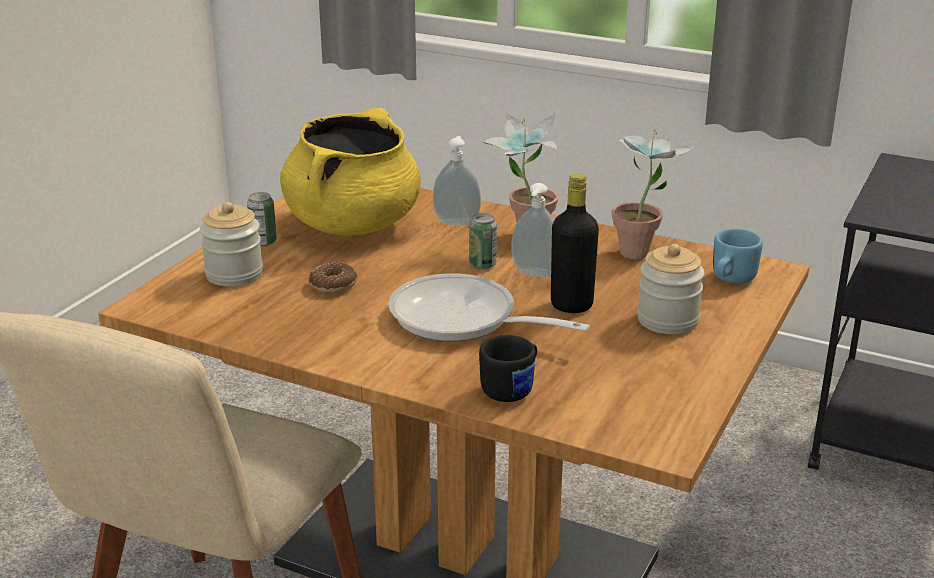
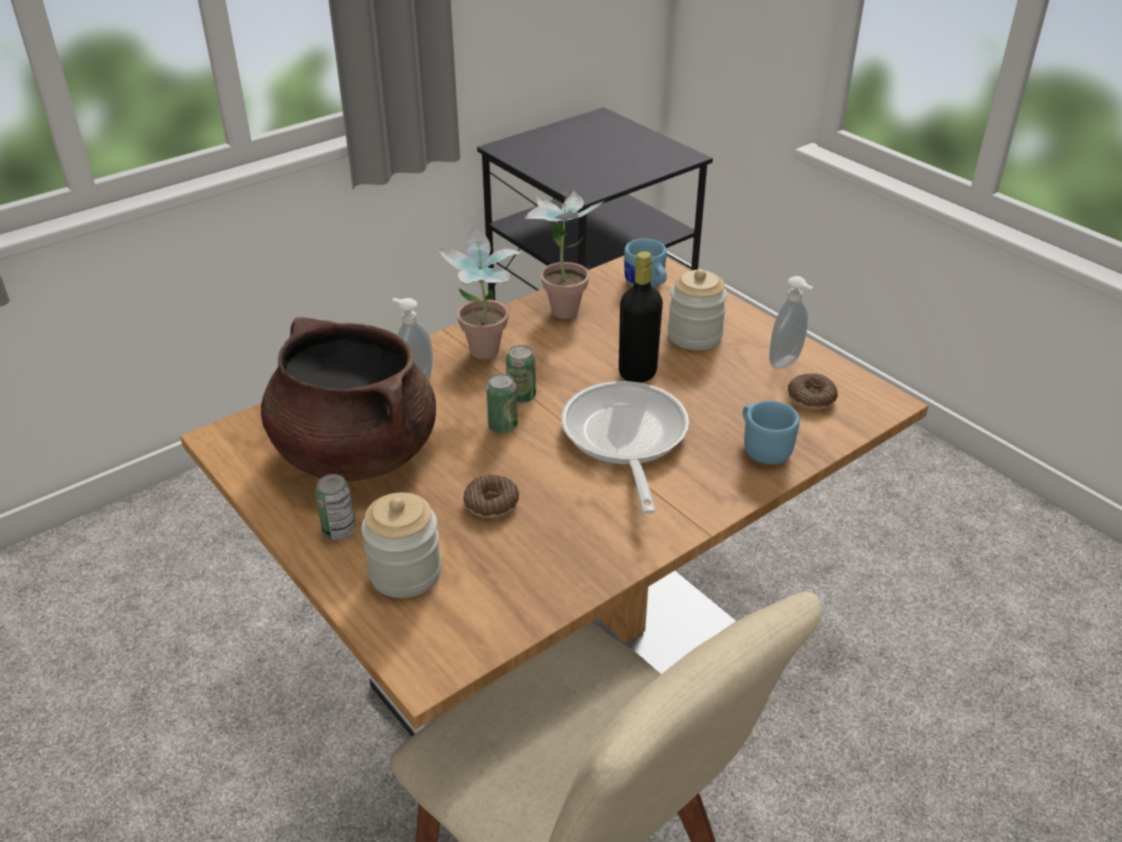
camera: 65 degrees left, 10 degrees up
(353, 224) = (355, 453): yellow cooking pot -> brown cooking pot
(434, 266) = (502, 426): none -> can
(463, 320) = (624, 440): frying pan -> frying pan turned 120 degrees clockwise
(512, 388) = (763, 448): black mug -> blue mug
(535, 275) = (566, 374): soap dispenser -> soap dispenser (786, 363)
(625, 401) = (811, 398): none -> donut

